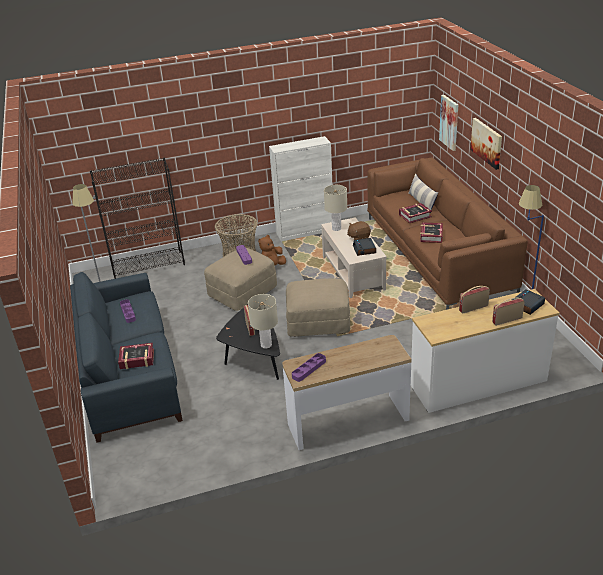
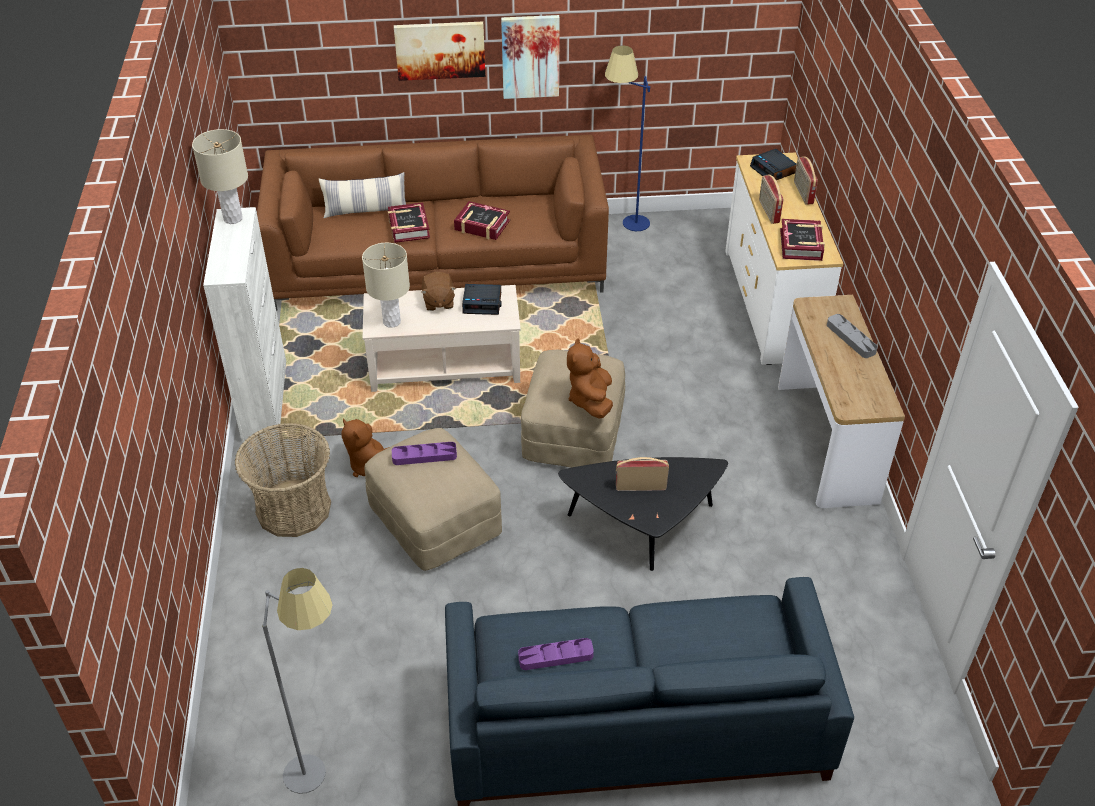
camera: 80 degrees left, 10 degrees up
(137, 359) = (721, 644): book -> book (801, 245)
(148, 265) = (240, 673): black bookcase -> none
(266, 345) = (696, 472): beige table lamp -> beige table lamp (233, 218)
(301, 295) = (590, 400): none -> brown plush toy
(309, 369) = (862, 393): purple tray -> none
(362, 361) = (851, 338): none -> grey tray
(449, 122) = (305, 68): picture -> picture (530, 56)

